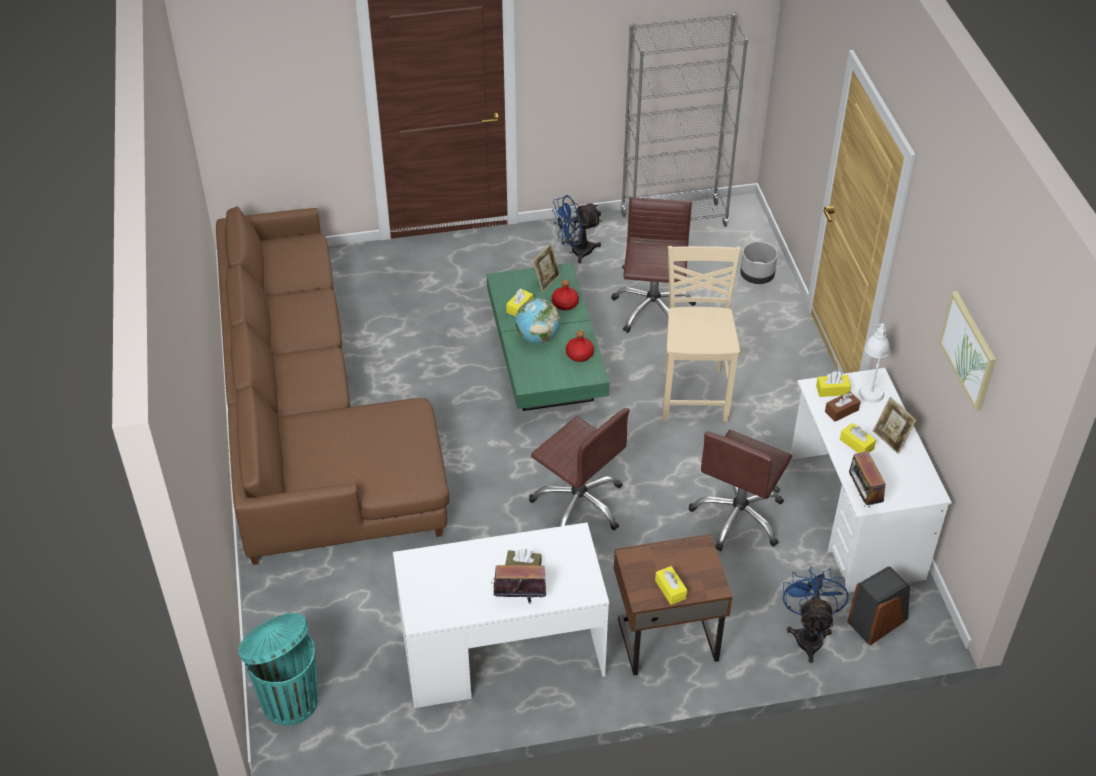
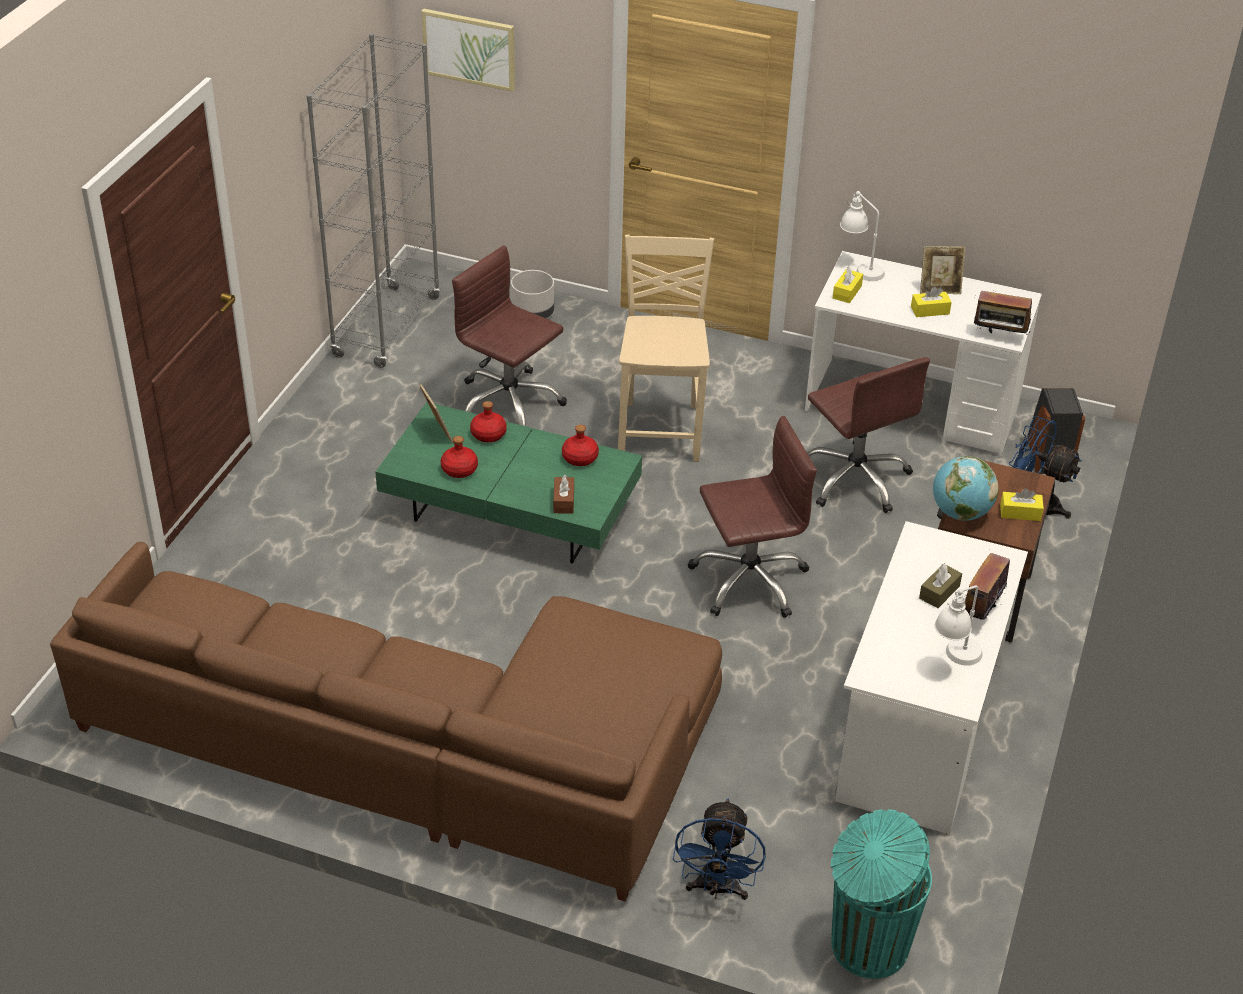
camera: 60 degrees left, 5 degrees down
(457, 601) = (954, 661): none -> white table lamp
(519, 307) = (460, 469): yellow tissue box -> red bottle
(537, 337) = (522, 476): globe -> globe (960, 513)
(576, 251) = (358, 415): blue fan -> blue fan (717, 889)
(694, 393) = (661, 430): beige chair -> beige chair turned 60 degrees clockwise
(841, 411) = (879, 299): brown tissue box -> brown tissue box (563, 501)
(969, 350) = (1015, 127): picture -> picture (469, 49)

